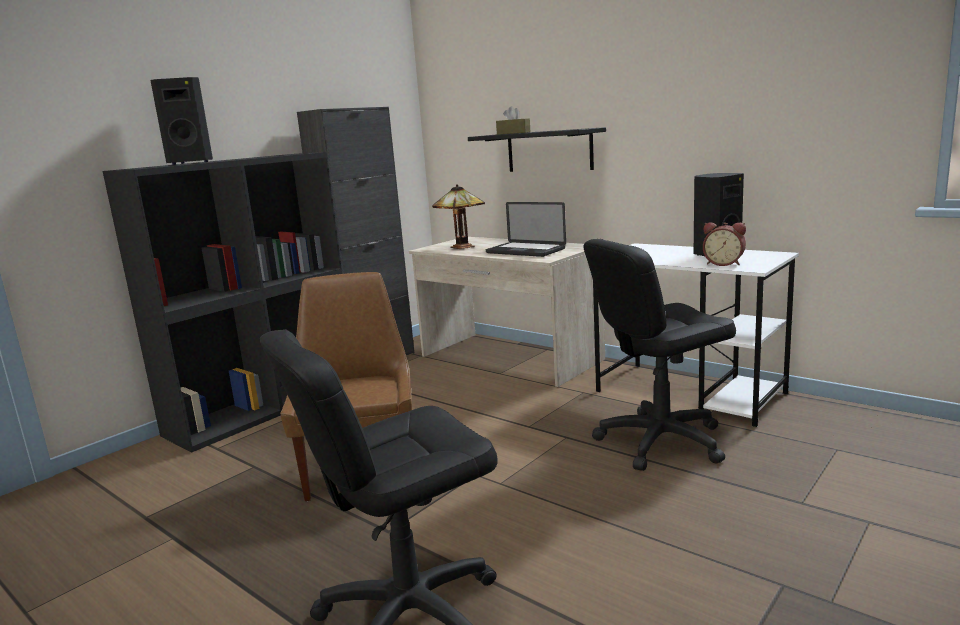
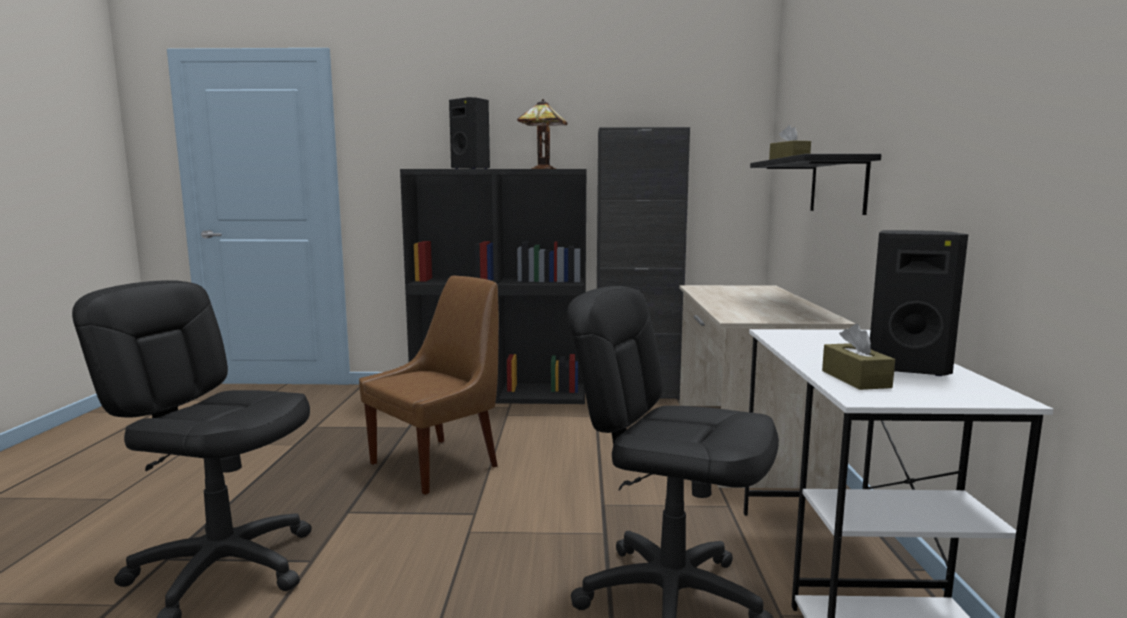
camera: 50 degrees right, 5 degrees down
(461, 247) = (724, 292): table lamp -> table lamp (541, 169)
(525, 251) = (754, 308): laptop -> none
(724, 263) = (855, 379): alarm clock -> brown tissue box

